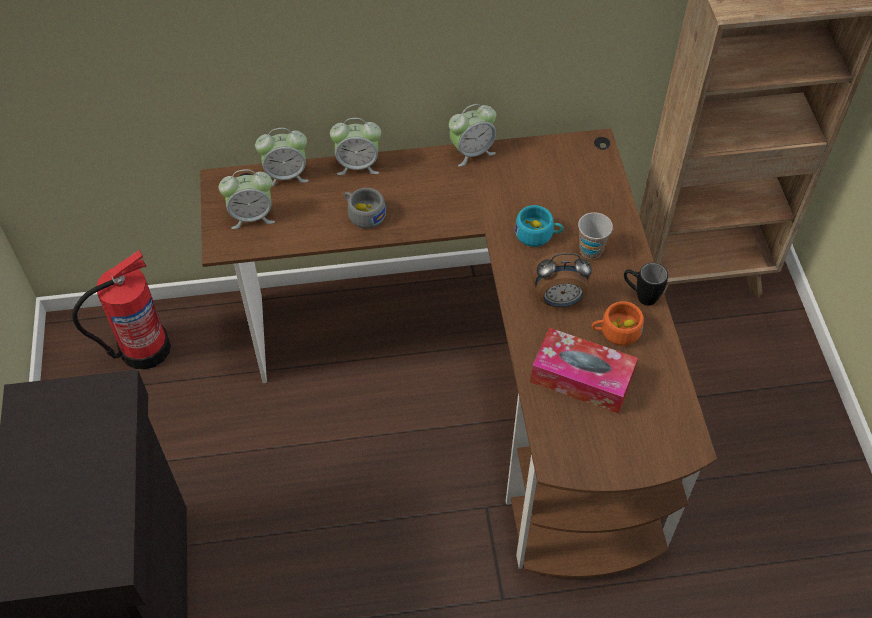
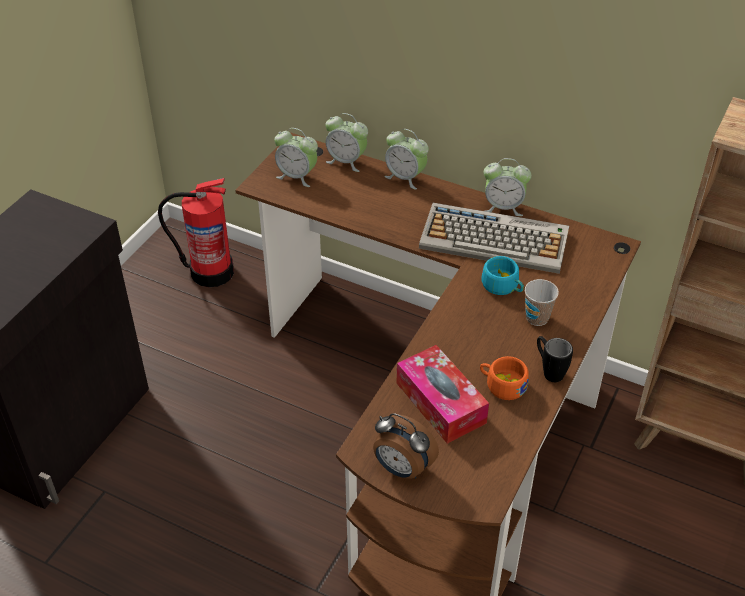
camera: 35 degrees right, 10 degrees down
(363, 214) = (378, 210): grey cup -> none
(493, 190) = (495, 240): none -> keyboard
(559, 300) = (476, 339): alarm clock -> alarm clock (402, 469)

